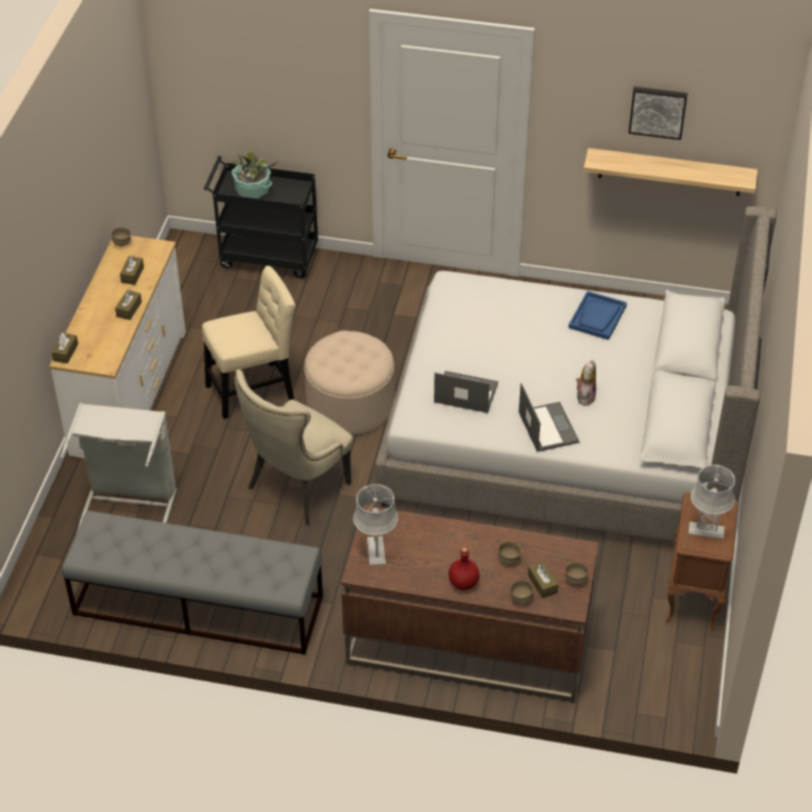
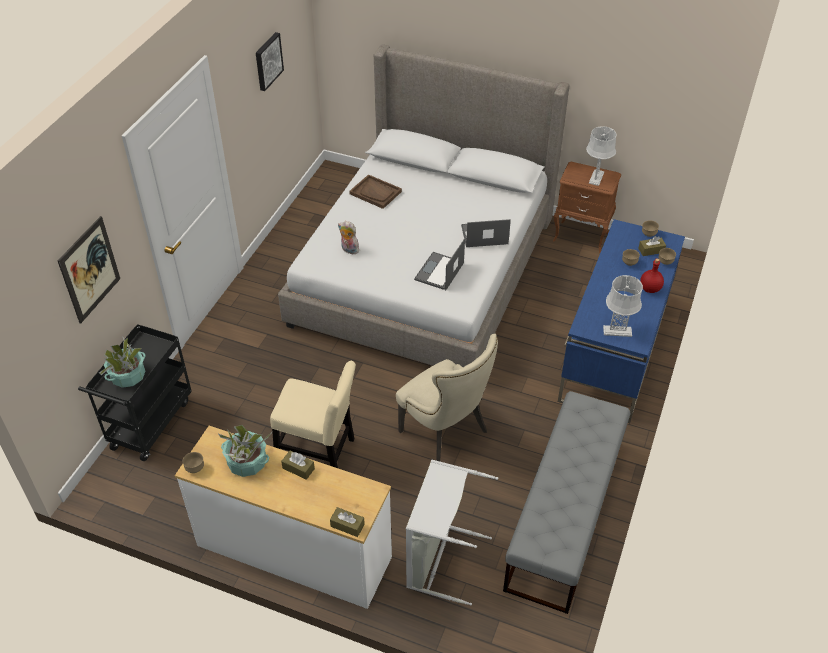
camera: 80 degrees left, 0 degrees up
(132, 275) = (247, 463): brown tissue box -> potted plant
(254, 389) = (319, 452): beige chair -> beige chair turned 120 degrees clockwise
(277, 80) = (89, 270): none -> picture
(350, 405) = (357, 388): beige ottoman -> none
(466, 644) = (613, 353): brown desk -> blue desk
(584, 396) = (456, 212): plush toy -> plush toy (349, 250)
(597, 317) = (375, 193): blue tray -> brown tray
(670, 172) = (280, 102): shelf -> none

